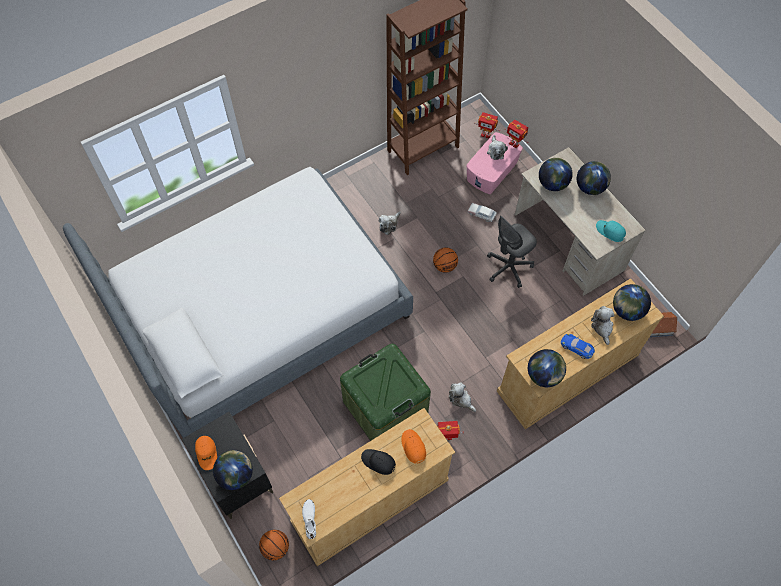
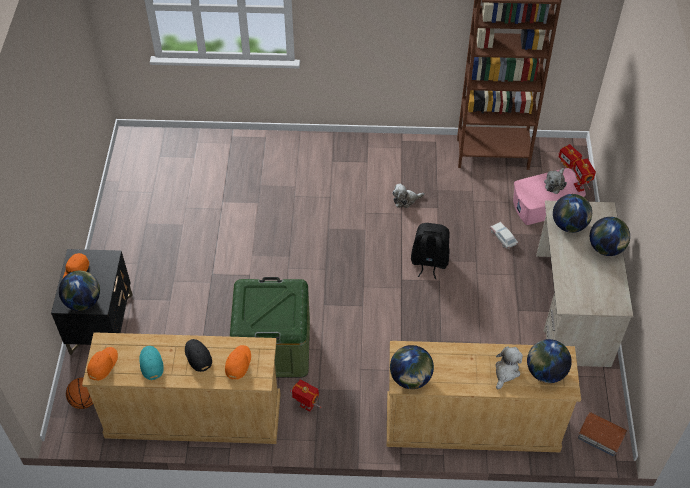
camera: 35 degrees right, 10 degrees down
(260, 311) = (233, 208): bed -> none
(310, 519) = (103, 364): white shoe -> orange cap
(444, 266) = (429, 262): basketball -> black backpack
(461, 399) = (347, 383): plush toy -> none
(508, 268) = (490, 298): grey office chair -> none
(577, 347) = (464, 374): blue toy car -> none
(610, 231) = (593, 297): turquoise cap -> turquoise cap (151, 364)

